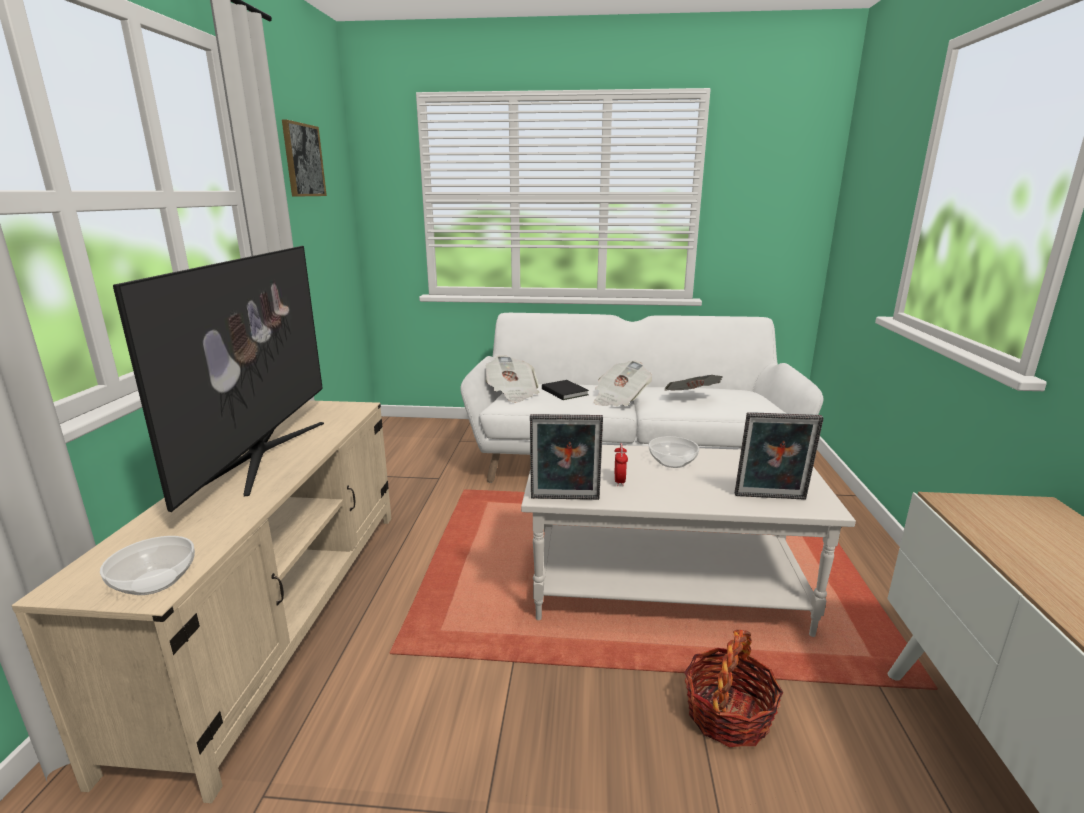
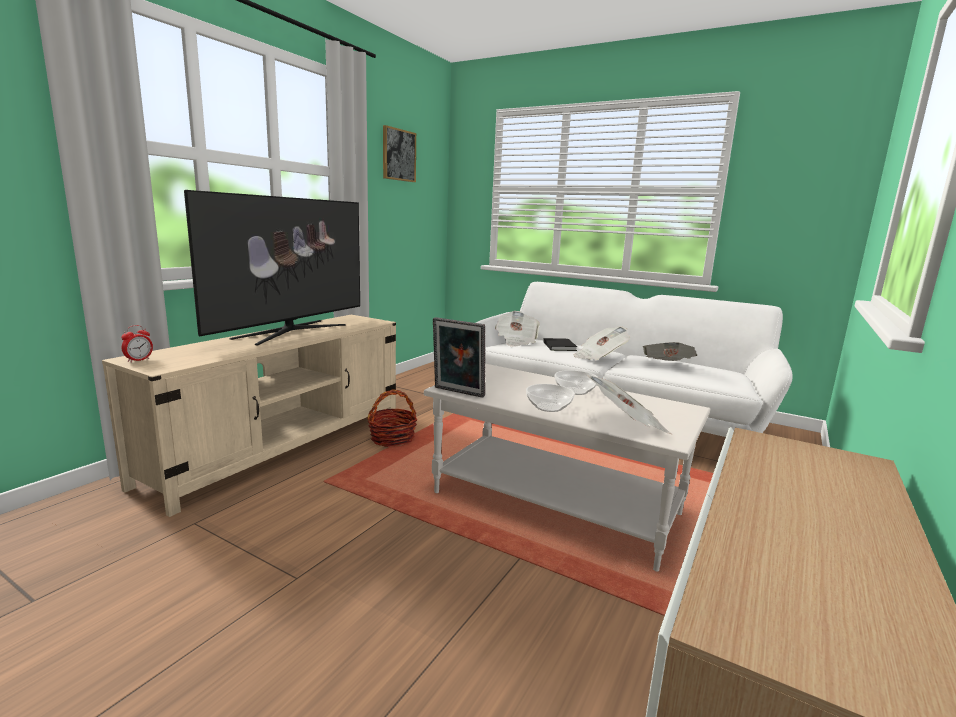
camera: 25 degrees right, 5 degrees down
(153, 582) = (165, 365): bowl -> bowl (548, 407)
(619, 481) = (513, 392): alarm clock -> alarm clock (139, 360)
(728, 714) = (521, 591): basket -> basket (392, 439)
(771, 498) = (627, 425): picture frame -> newspaper

